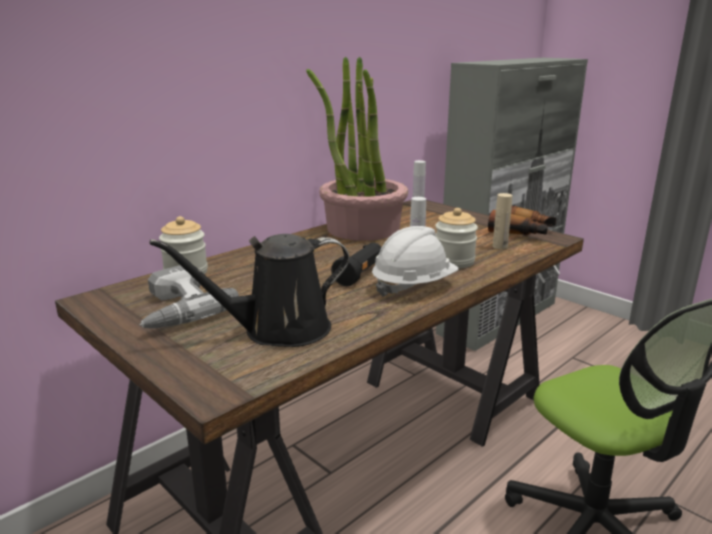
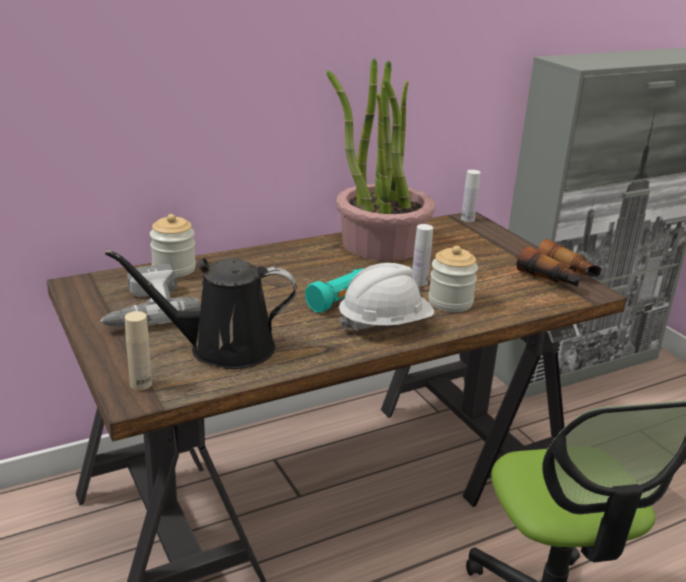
camera: 15 degrees right, 5 degrees up
(360, 274) = (339, 301): black flashlight -> turquoise flashlight
(500, 246) = (517, 292): beige bottle -> beige bottle (141, 384)

